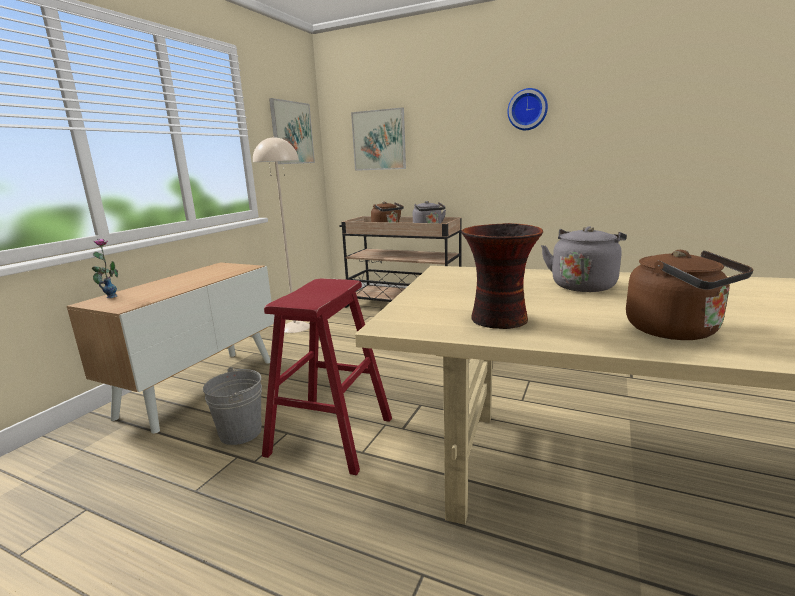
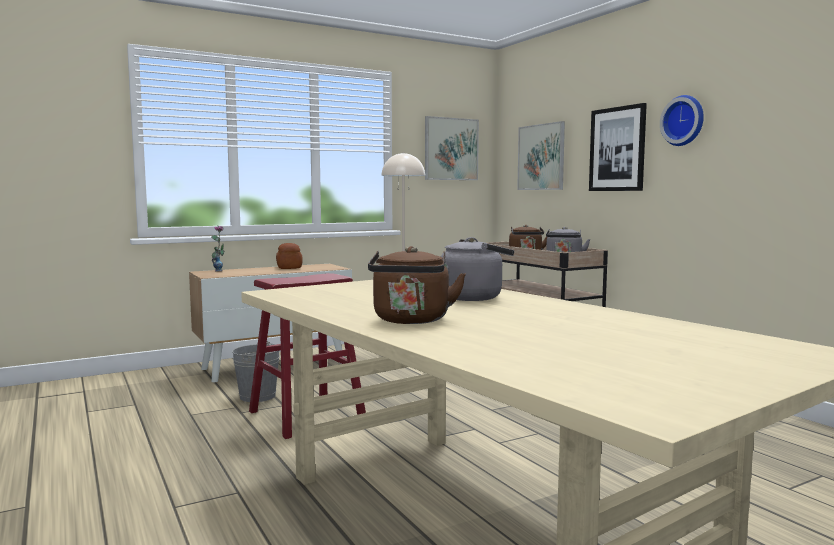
camera: 35 degrees right, 10 degrees down
(191, 275) = (289, 267): none -> bread
(462, 133) = (617, 149): none -> picture
(499, 320) = (333, 299): vase -> none

